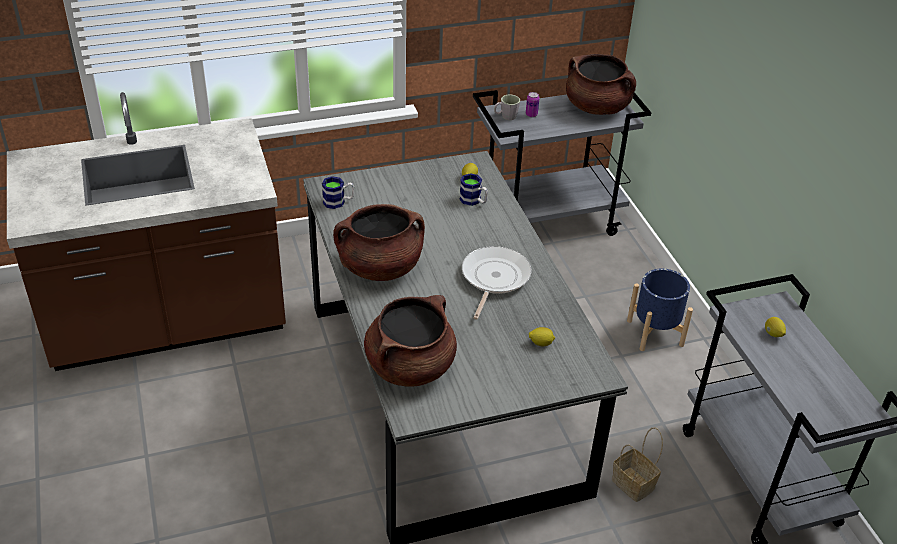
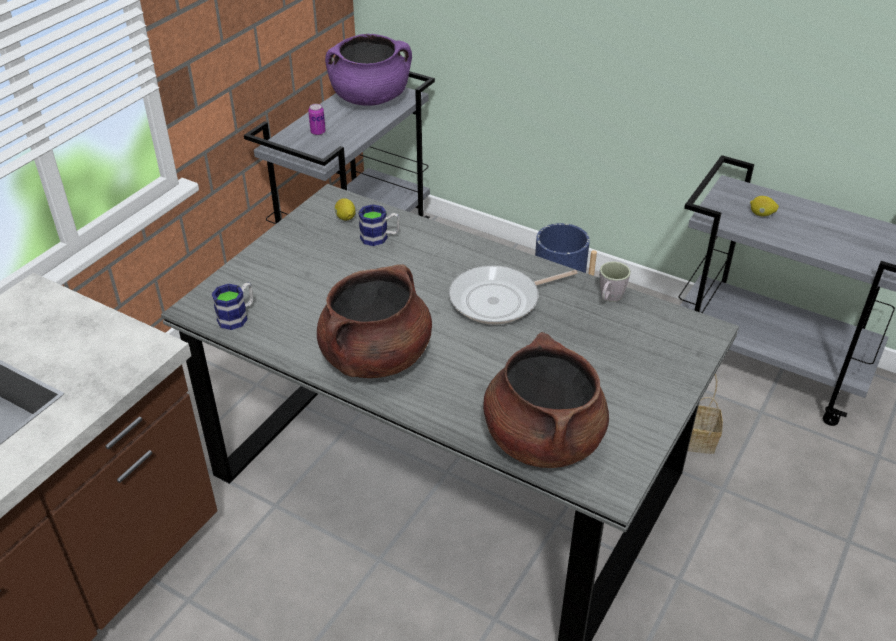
camera: 40 degrees left, 0 degrees up
(494, 278) = (499, 300): frying pan -> frying pan turned 90 degrees counterclockwise
(505, 117) = (295, 145): grey mug -> grey mug (609, 298)
(541, 343) = (622, 334): lemon -> none
(597, 107) = (370, 98): brown cooking pot -> purple cooking pot

